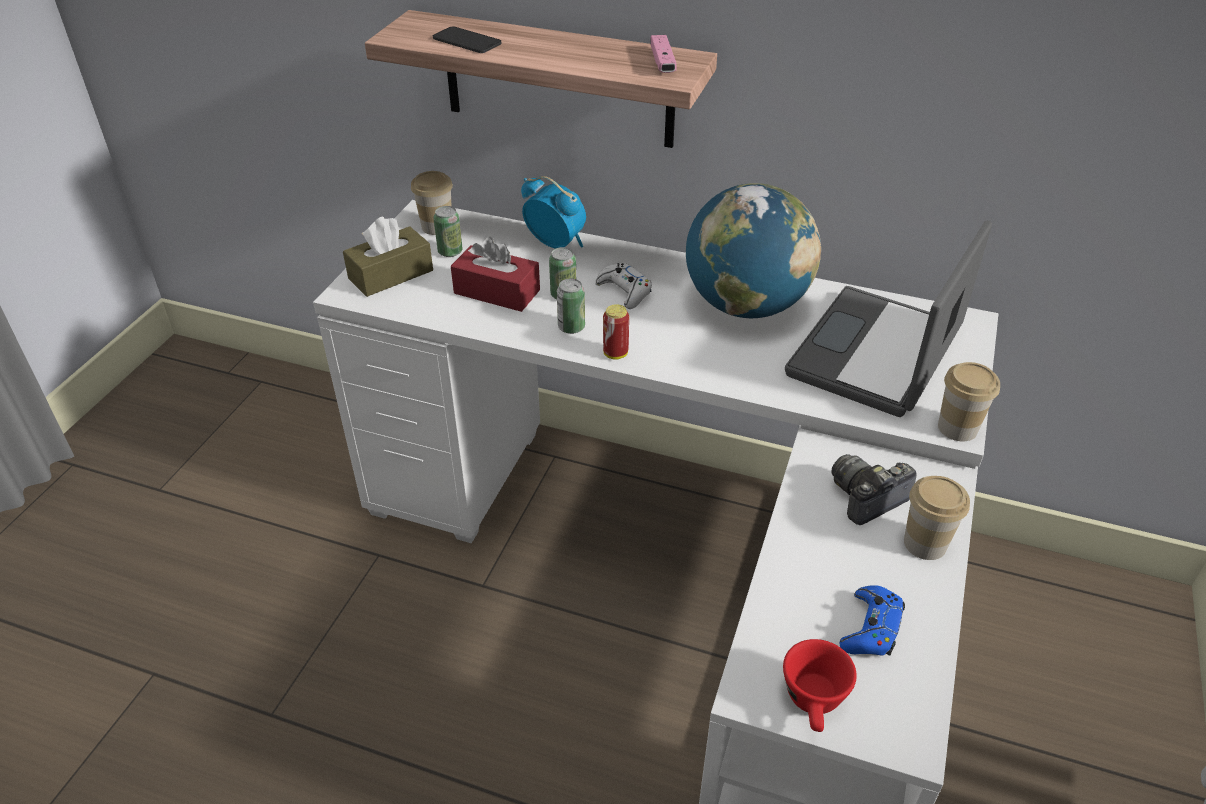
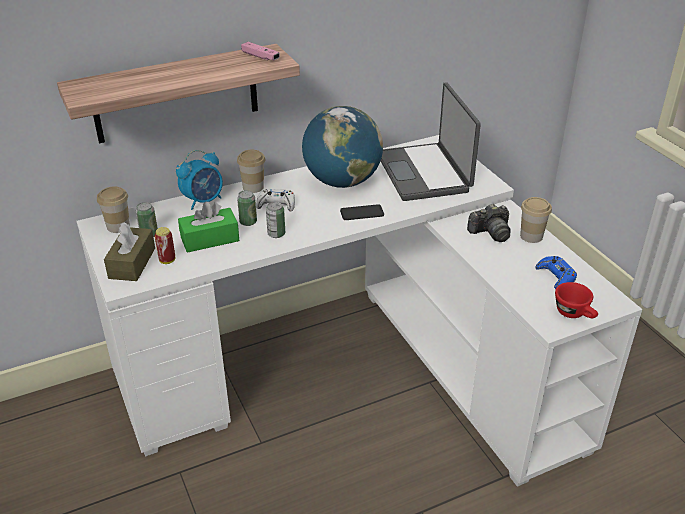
camera: 45 degrees left, 5 degrees down
(467, 41) = (133, 84): phone -> phone (362, 213)
(497, 292) = (210, 239): red tissue box -> green tissue box
(555, 243) = (203, 201): alarm clock -> alarm clock turned 150 degrees clockwise
(615, 354) = (316, 233): can -> can (167, 260)
(867, 498) = (490, 233): camera -> camera turned 120 degrees counterclockwise
(957, 428) = (492, 184): cup -> cup (253, 187)

